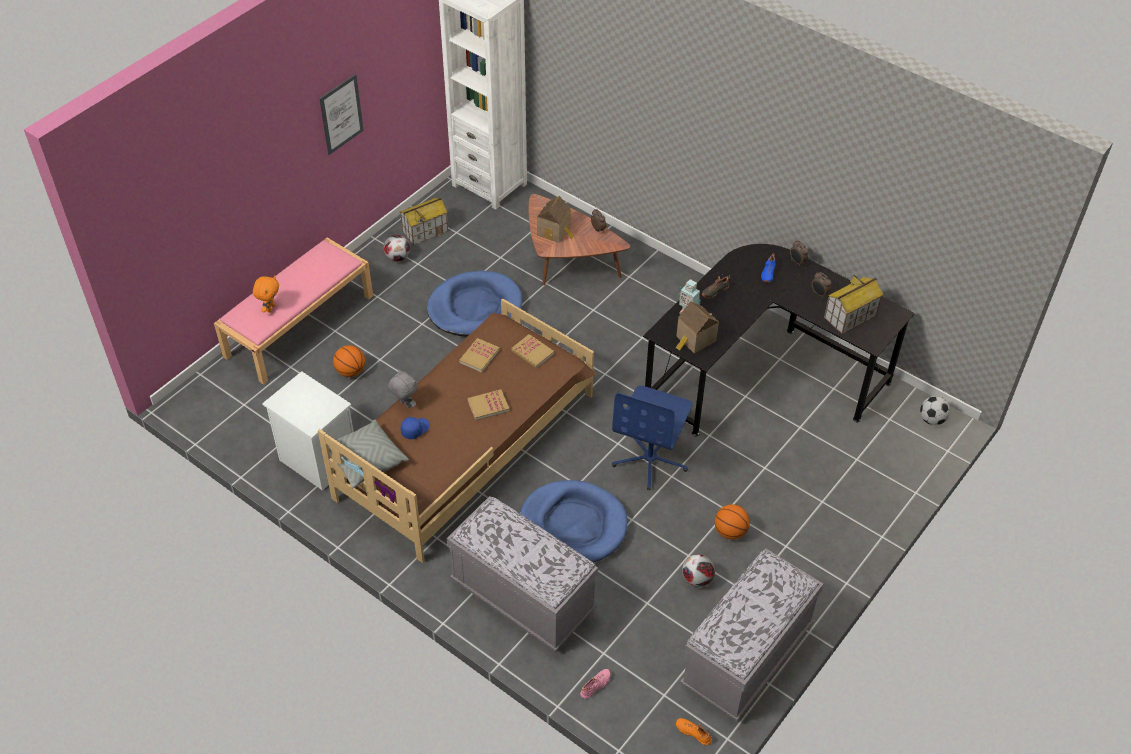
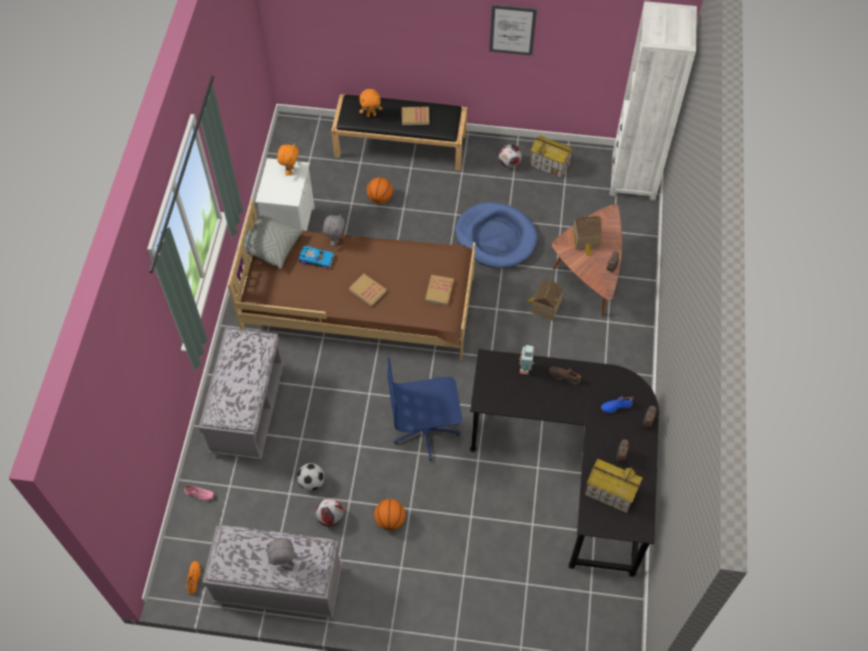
camera: 60 degrees right, 10 degrees up
(298, 391) = (290, 170): none -> orange plush toy
(299, 325) = (401, 145): pink bench -> black bench
(415, 429) = (317, 258): blue cap -> toy car
(479, 356) = (411, 260): book -> book (415, 117)
(573, 525) = (330, 409): blue dog bed -> none
(694, 340) = (498, 387): toy house -> toy house (544, 307)
(765, 600) = (283, 562): none -> grey plush toy
(932, 420) = (613, 628): football -> football (311, 482)

